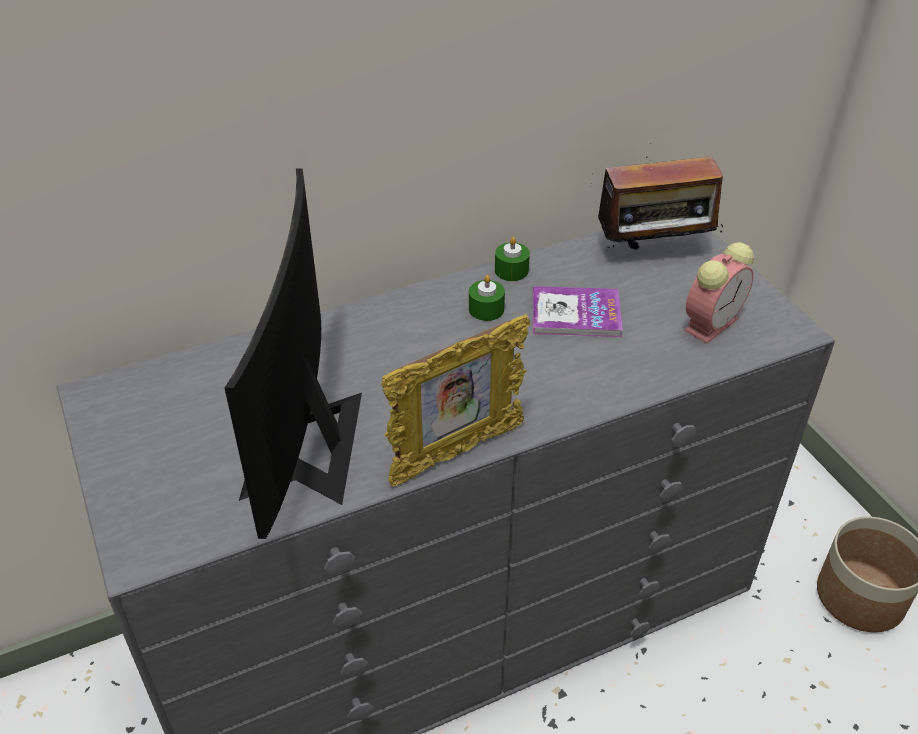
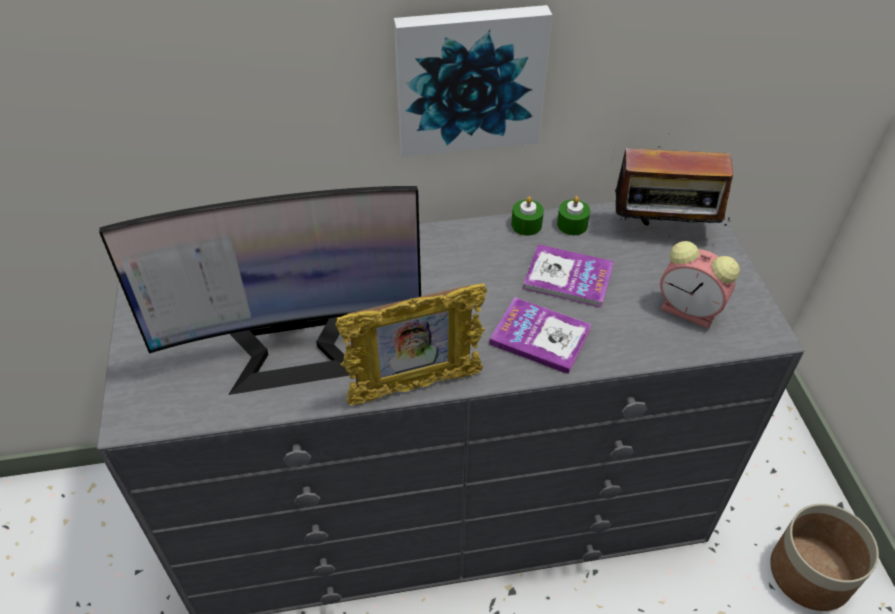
camera: 15 degrees right, 5 degrees up
(304, 444) = (293, 350): monitor -> monitor turned 120 degrees counterclockwise
(438, 115) = (469, 79): none -> picture
(486, 309) = (490, 257): green candle -> green candle (572, 224)
(570, 377) = (540, 337): none -> book
(712, 323) = (691, 310): alarm clock -> alarm clock turned 60 degrees clockwise

